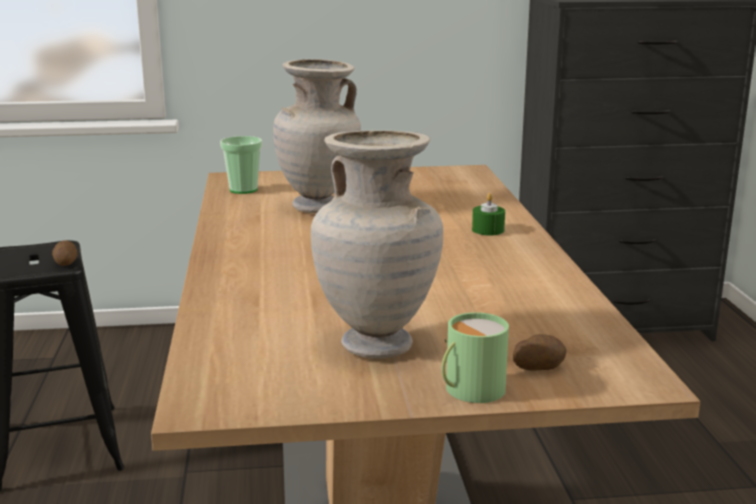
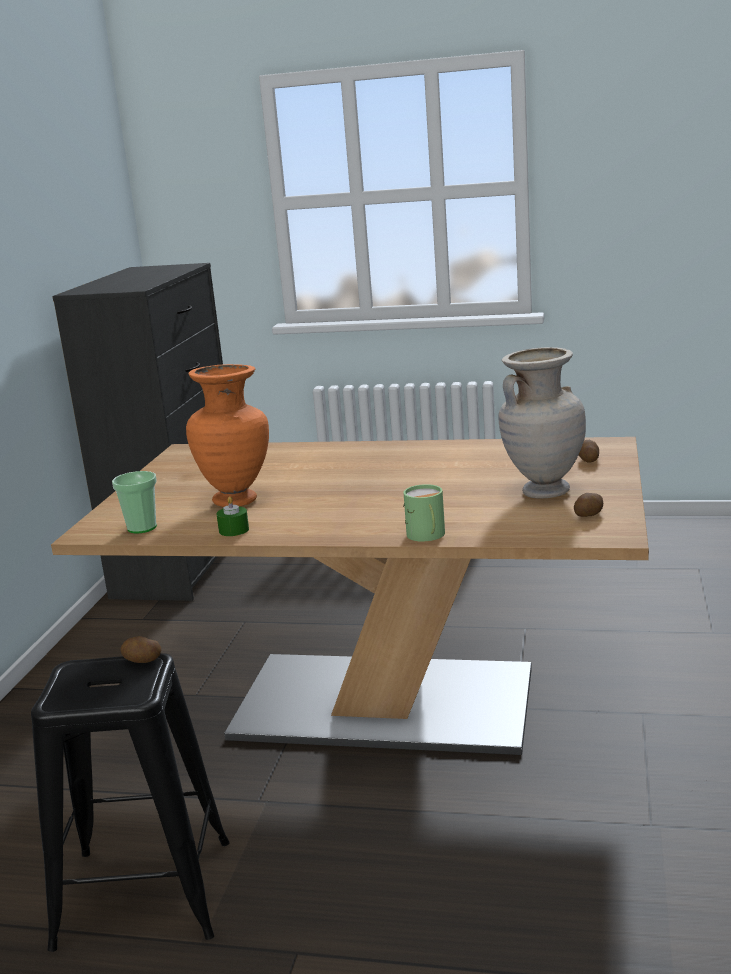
camera: 70 degrees left, 0 degrees up
(284, 382) = (589, 515): none -> potato
(318, 208) = (237, 501): beige vase -> orange vase
(469, 390) = (612, 475): green mug -> green mug (426, 535)
(488, 230) = (348, 454): green candle -> green candle (234, 530)

